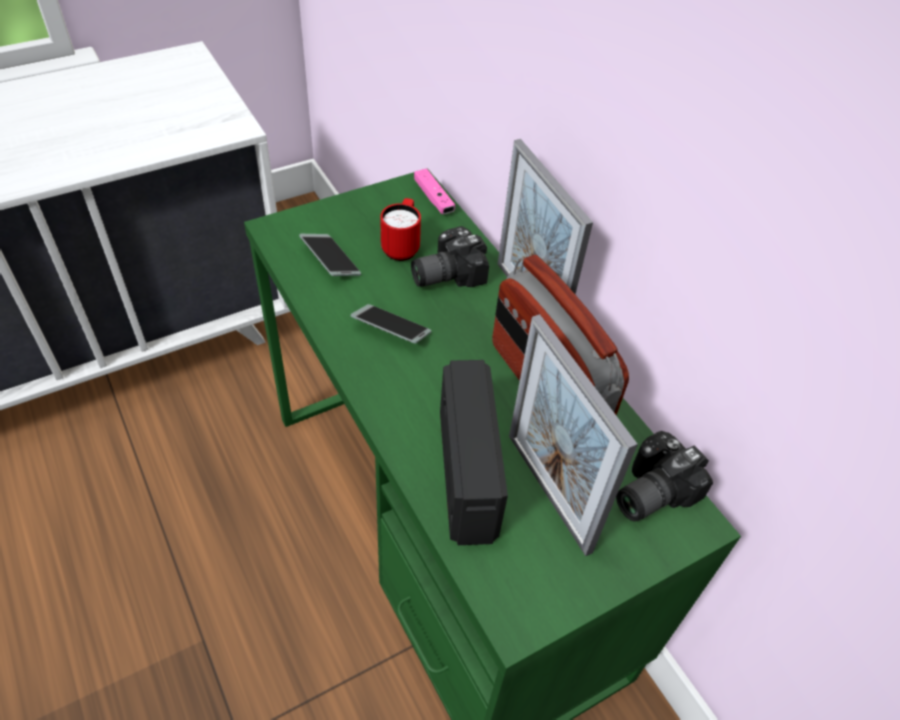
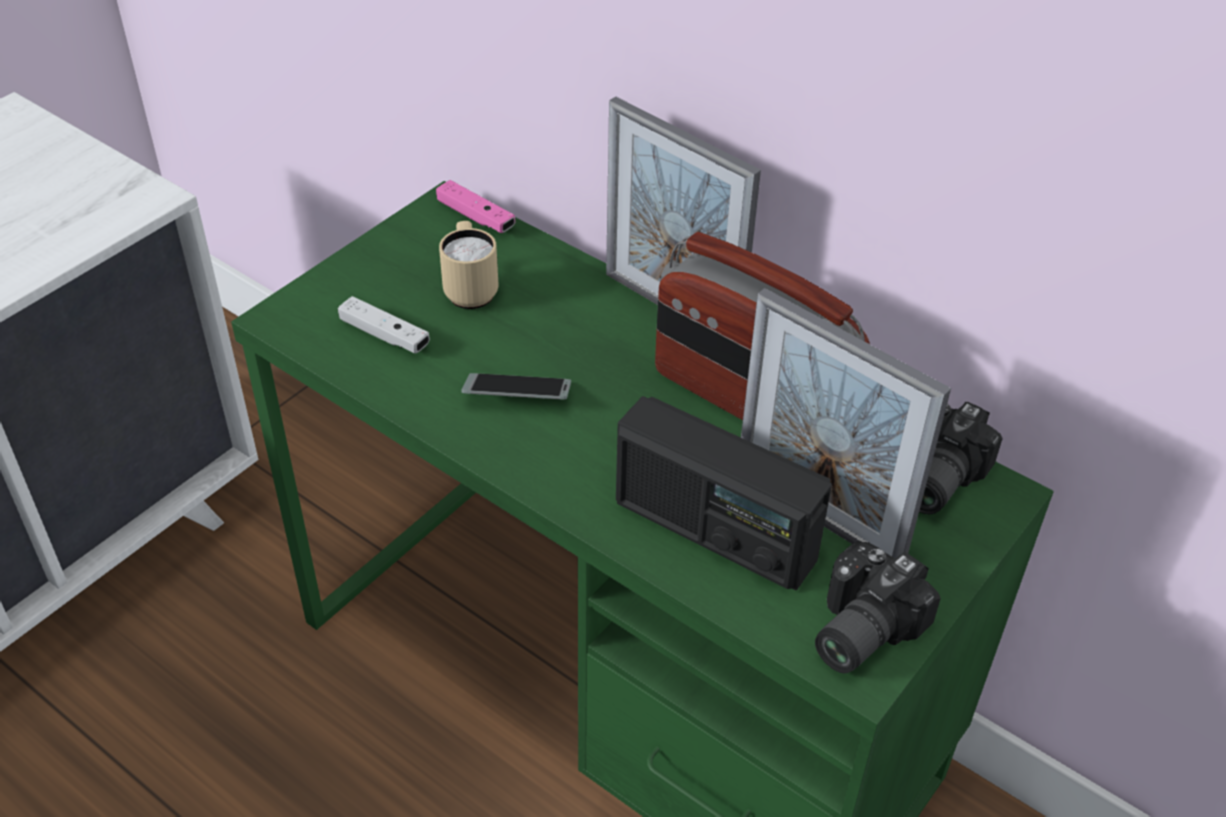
camera: 20 degrees left, 5 degrees down
(330, 260) = (384, 335): phone -> white game controller
(402, 246) = (470, 289): red mug -> beige mug
(445, 273) = (546, 306): camera -> camera (856, 628)
(469, 474) = (714, 531): radio -> radio turned 150 degrees clockwise

